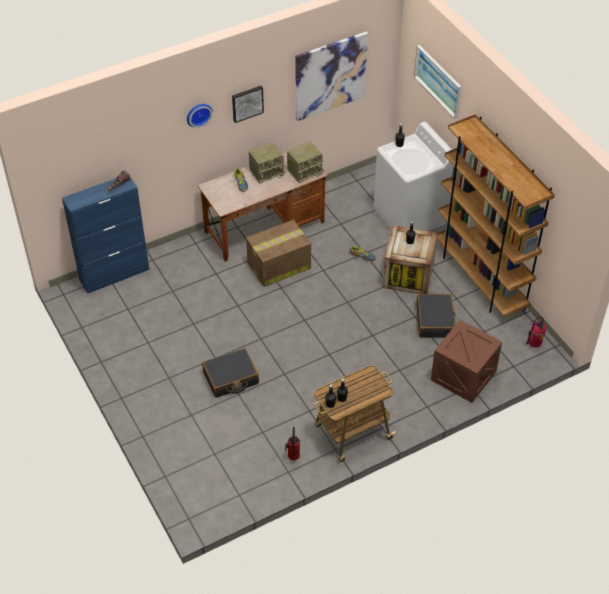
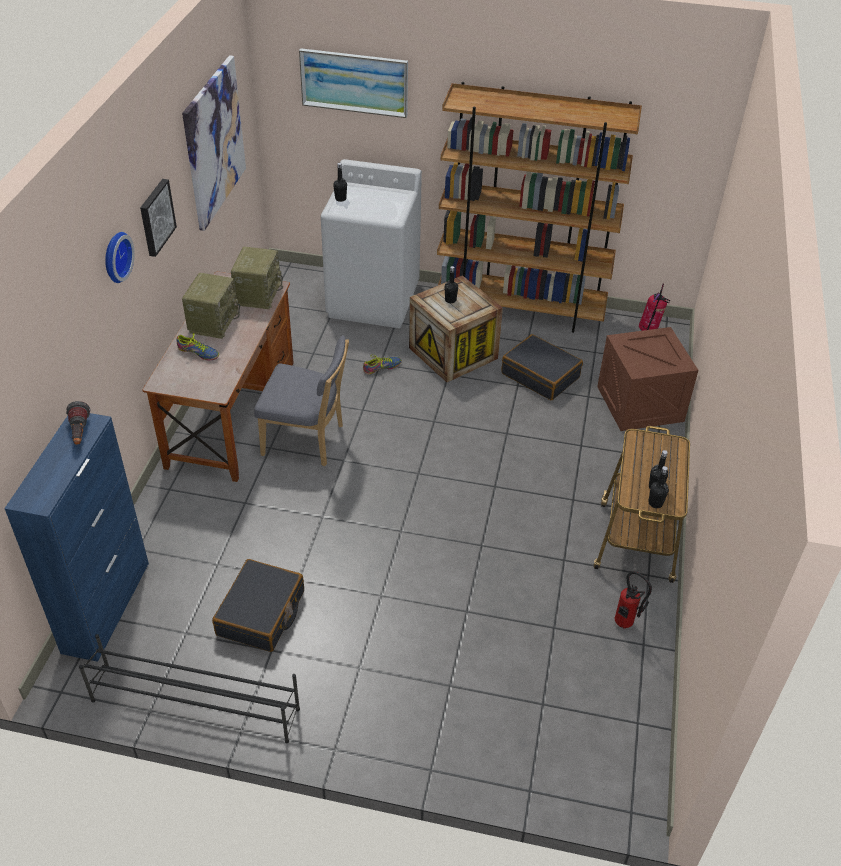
camera: 50 degrees left, 5 degrees down
(98, 338) = (194, 704): none -> black shoe rack
(231, 378) = (432, 601): black suitcase -> black suitcase (261, 613)
(278, 266) = (307, 441): cardboard box -> grey chair

